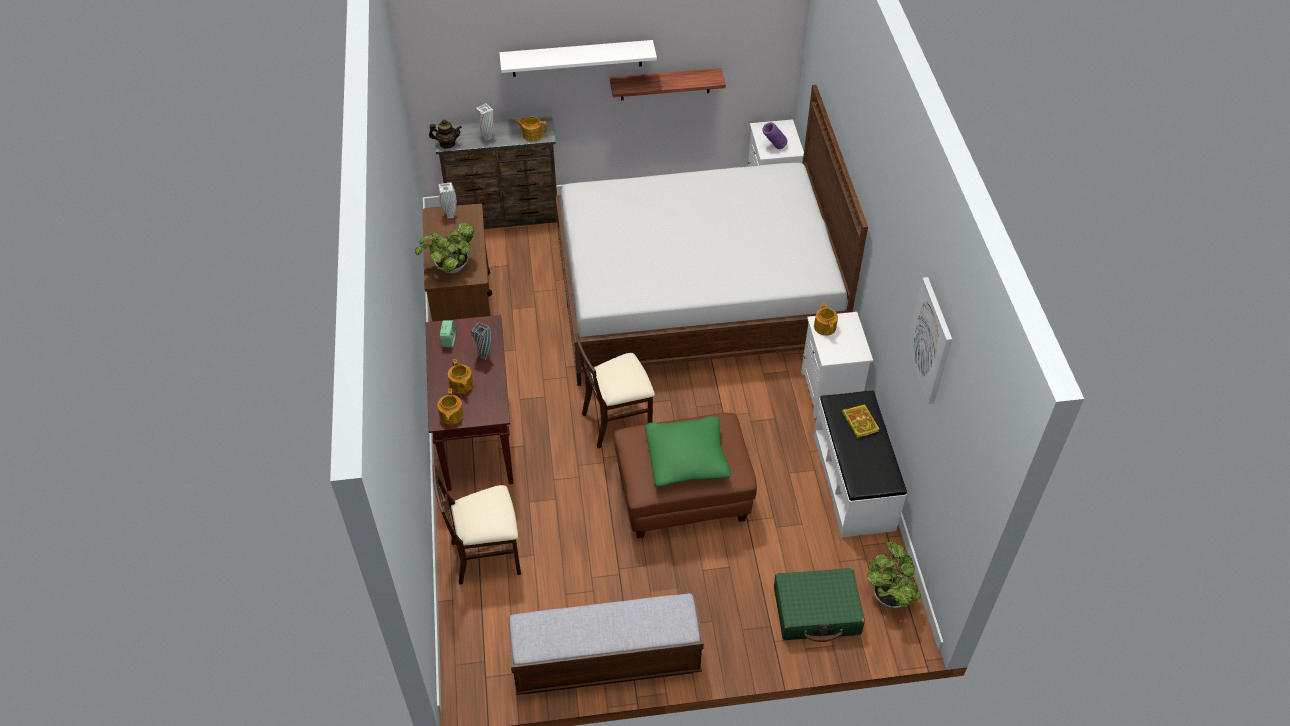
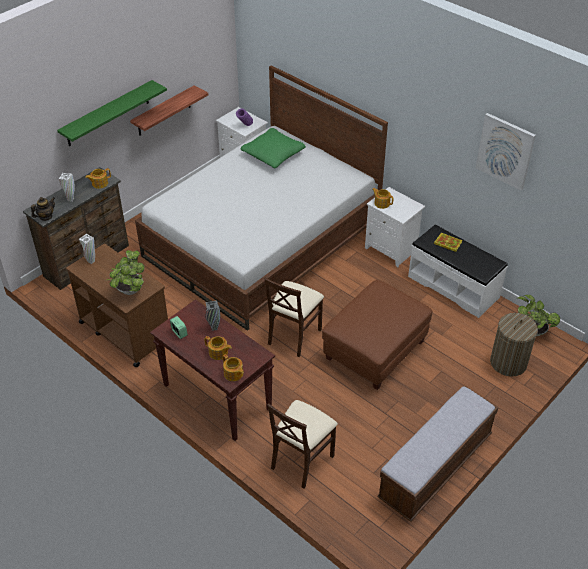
camera: 40 degrees left, 5 degrees down
(577, 58) = (107, 113): white shelf -> green shelf
(687, 459) = (383, 317): green pillow -> green pillow (273, 155)
(817, 611) = (508, 362): green suitcase -> laundry basket

